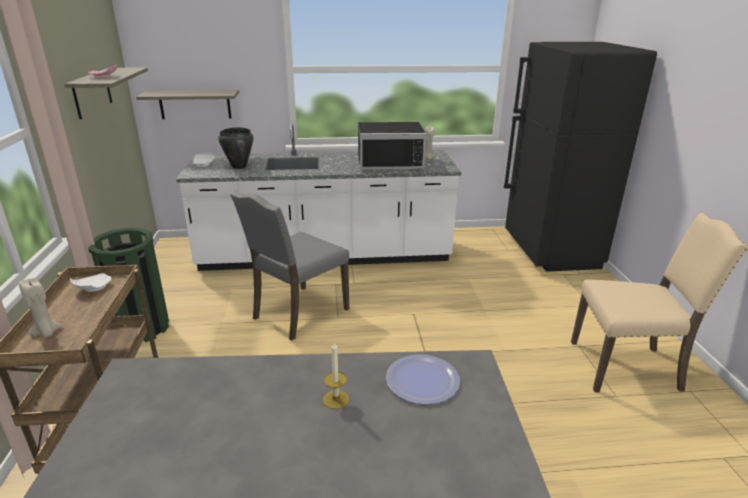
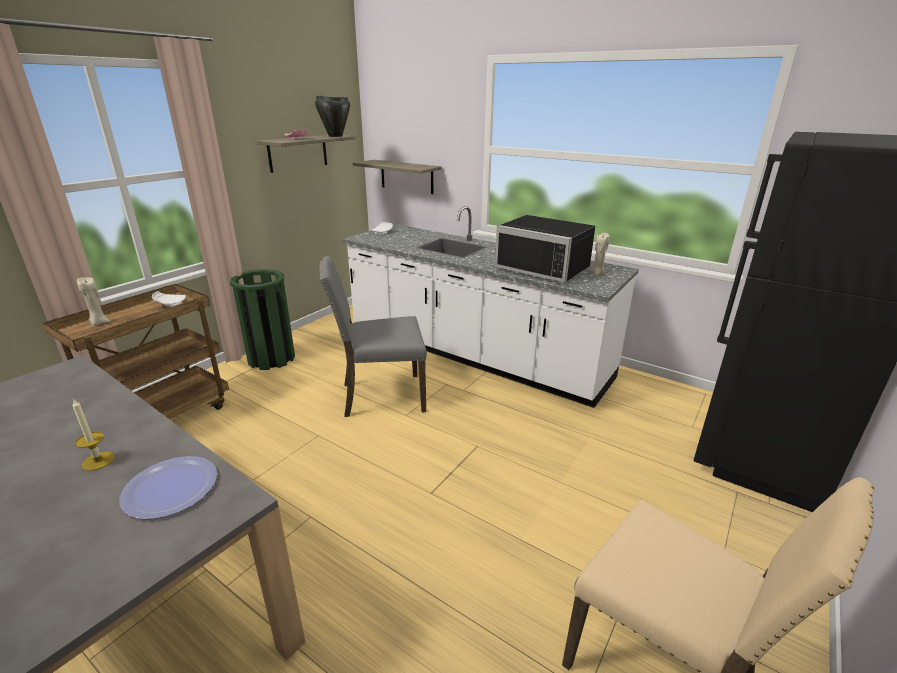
camera: 40 degrees right, 0 degrees up
(238, 167) = (403, 240): black cooking pot -> black cooking pot (335, 136)

